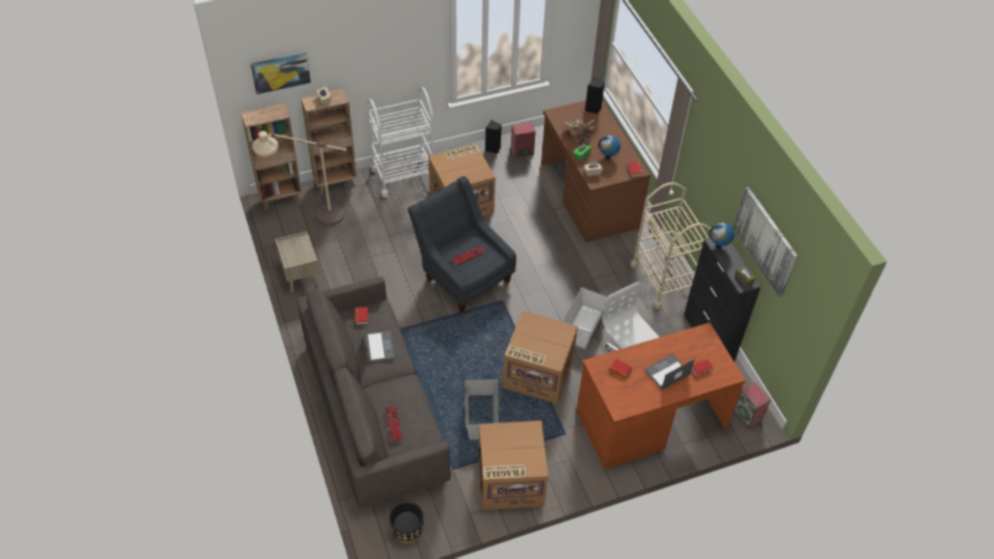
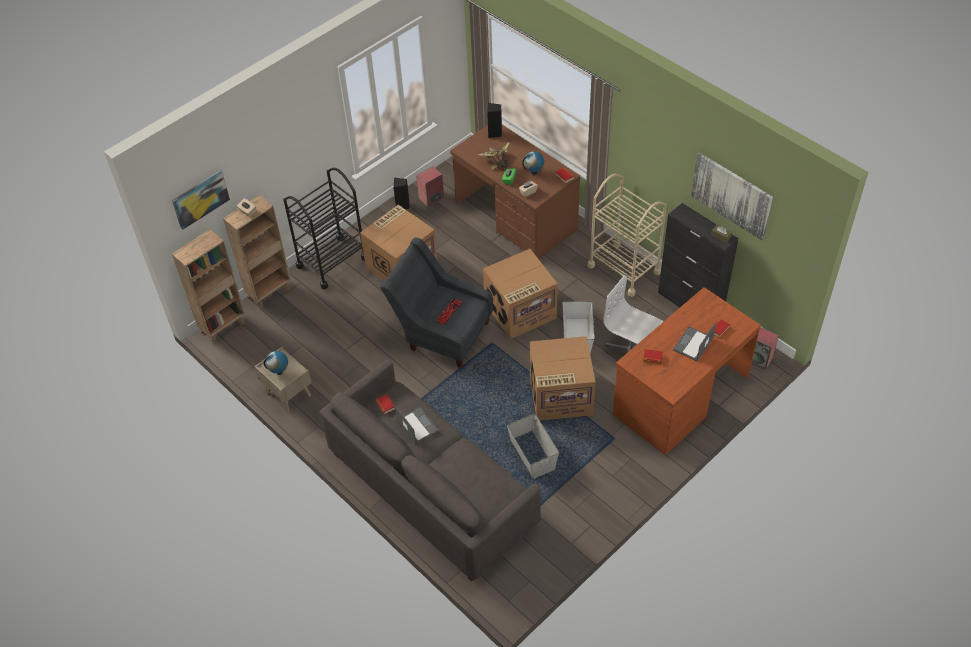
camera: 20 degrees left, 0 degrees up
(310, 220) = (265, 337): beige floor lamp -> none
(393, 424) = (473, 489): keyboard -> none
(403, 176) = (332, 262): white cart -> black cart
(407, 531) = (524, 582): black planter -> none
(509, 481) = (590, 500): cardboard box -> cardboard box (520, 311)
(719, 245) = (684, 215): globe -> globe (279, 372)

